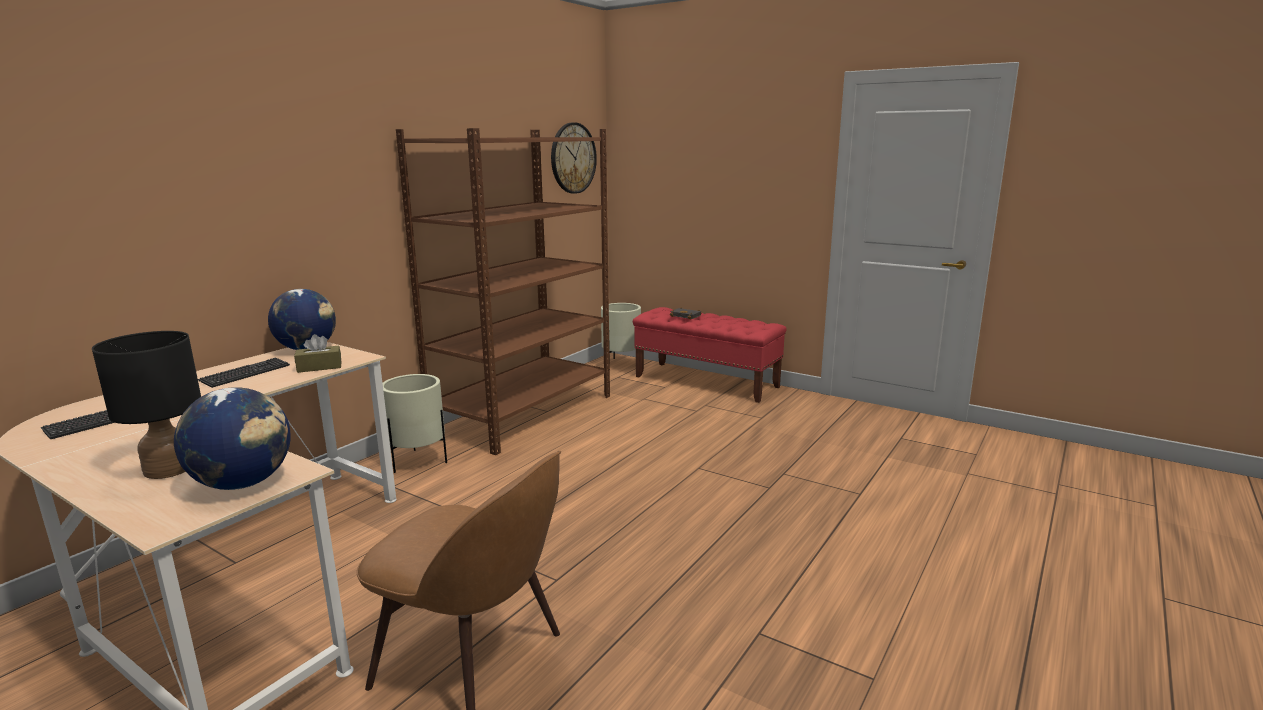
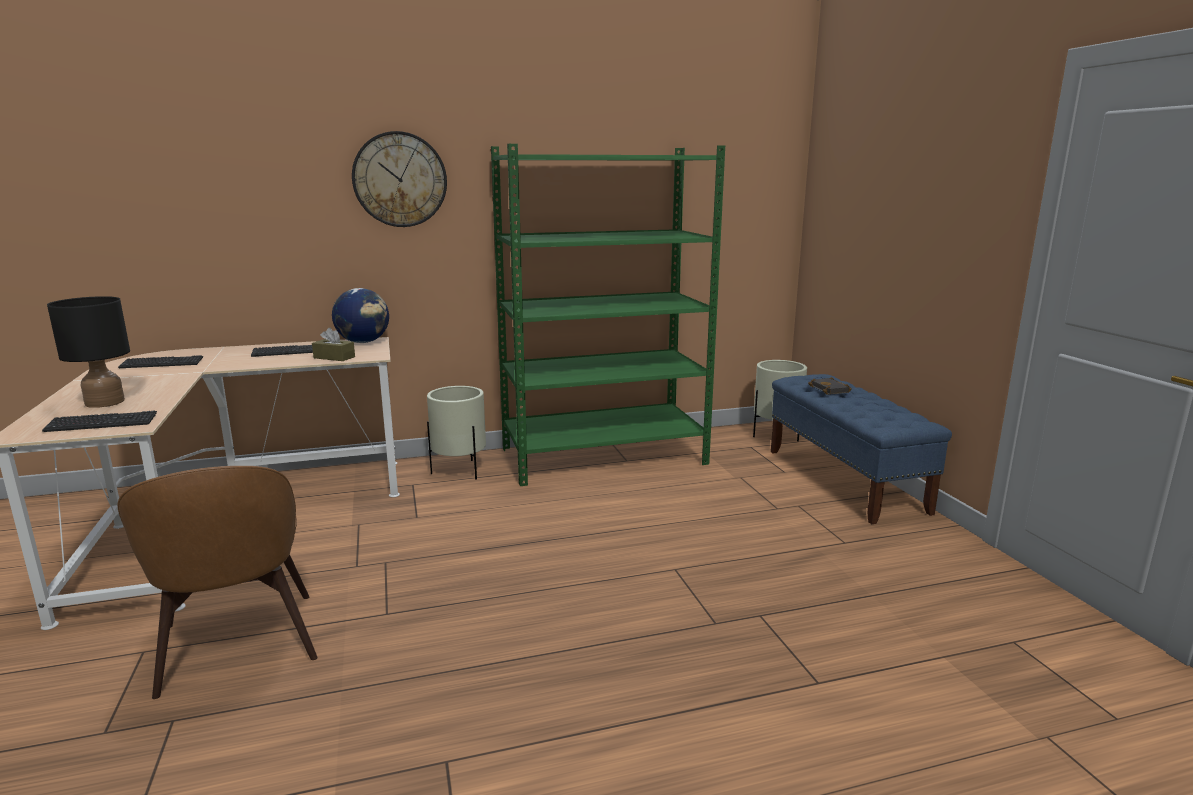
camera: 40 degrees right, 0 degrees up
(243, 483) = (102, 423): globe -> keyboard
(524, 413) = (603, 456): brown bookcase -> green bookcase
(573, 158) = (743, 182): wall clock -> wall clock (400, 179)
(706, 381) = (845, 480): red bench -> blue bench

